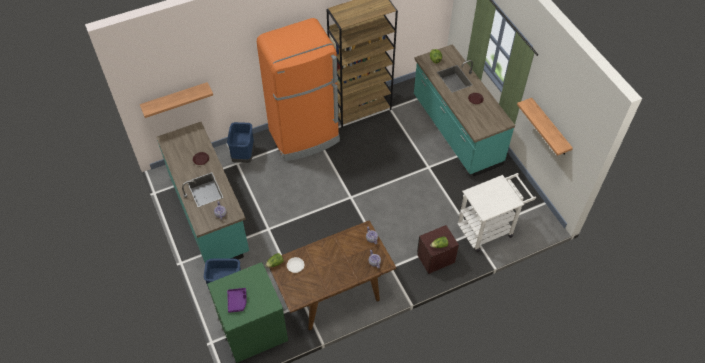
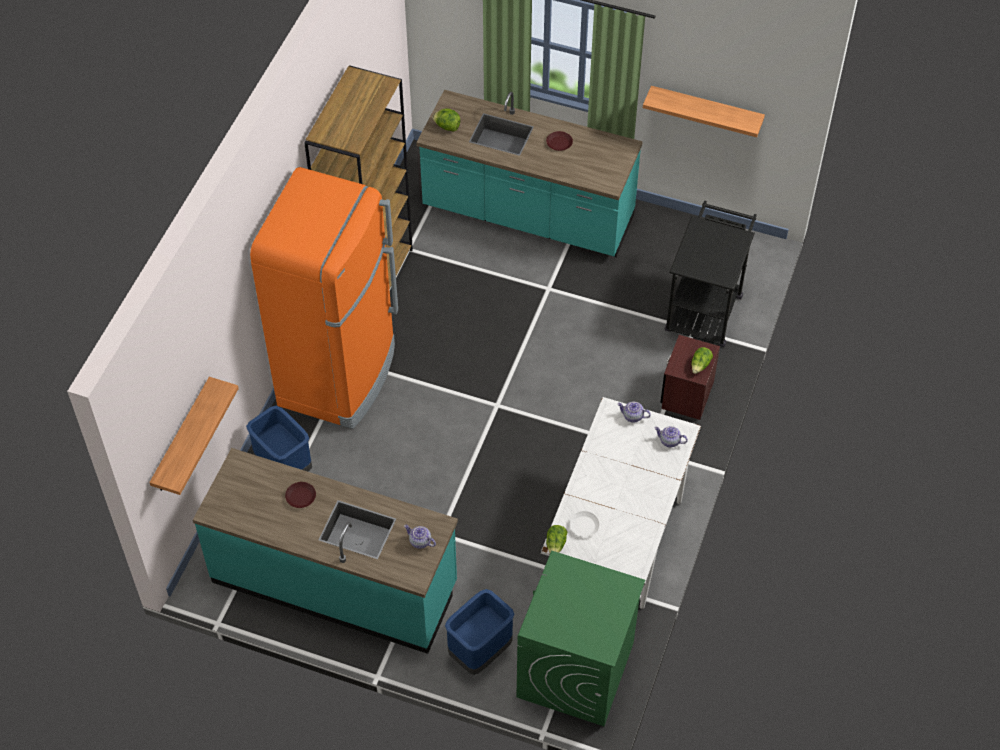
camera: 45 degrees left, 0 degrees up
(237, 301) = (582, 621): purple tray -> none
(332, 293) = (617, 540): brown dining table -> white dining table
(489, 228) = (705, 307): white cart -> black cart

